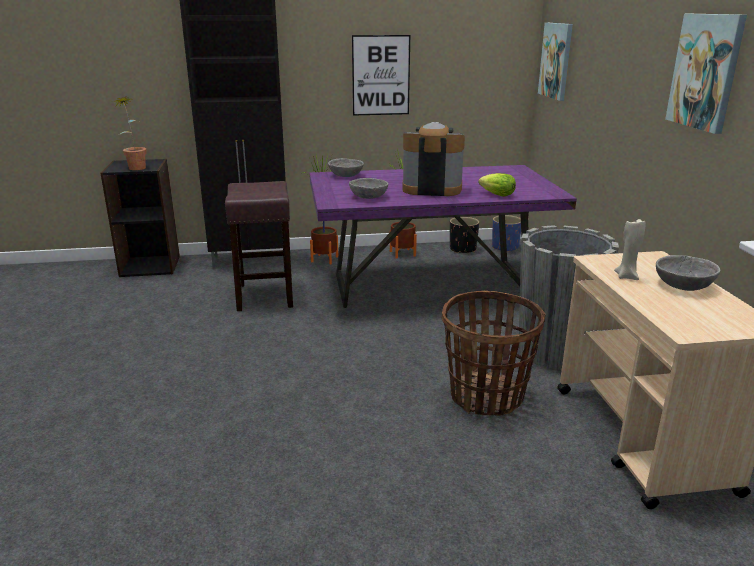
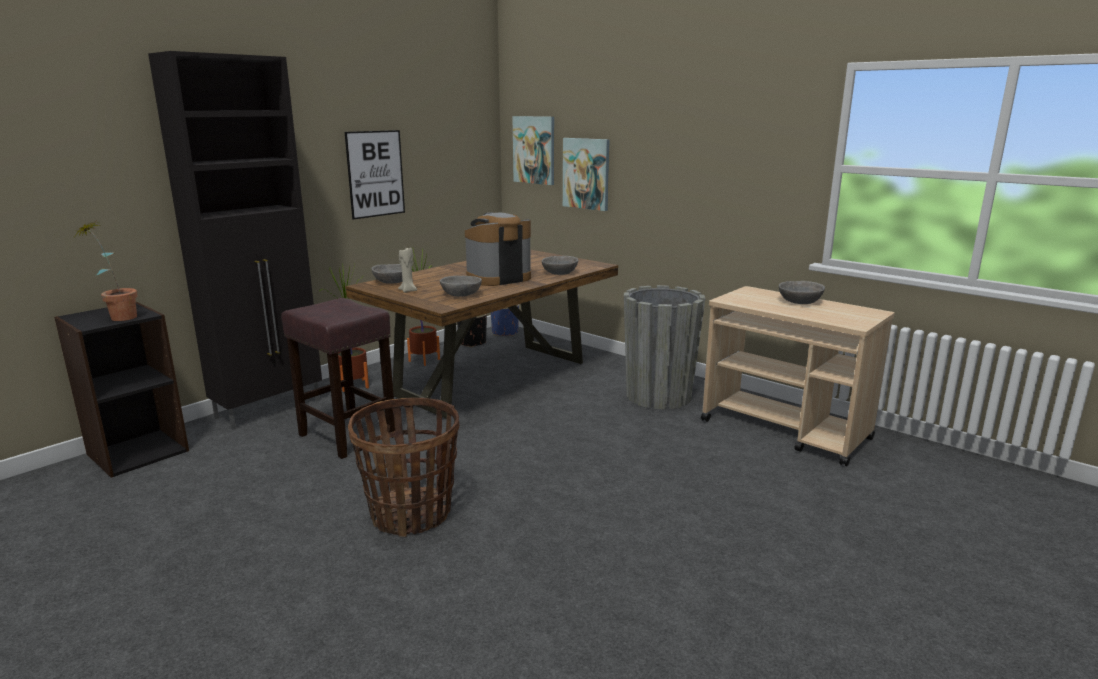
camera: 40 degrees left, 5 degrees down
(428, 286) = (492, 379): purple dining table -> brown dining table
(486, 396) = (665, 442): basket -> basket (411, 514)
(497, 195) = (560, 273): lettuce -> grey bowl
(626, 276) = (764, 305): beige candle -> beige candle (408, 291)
(705, 71) = (738, 148): picture -> picture (586, 173)

